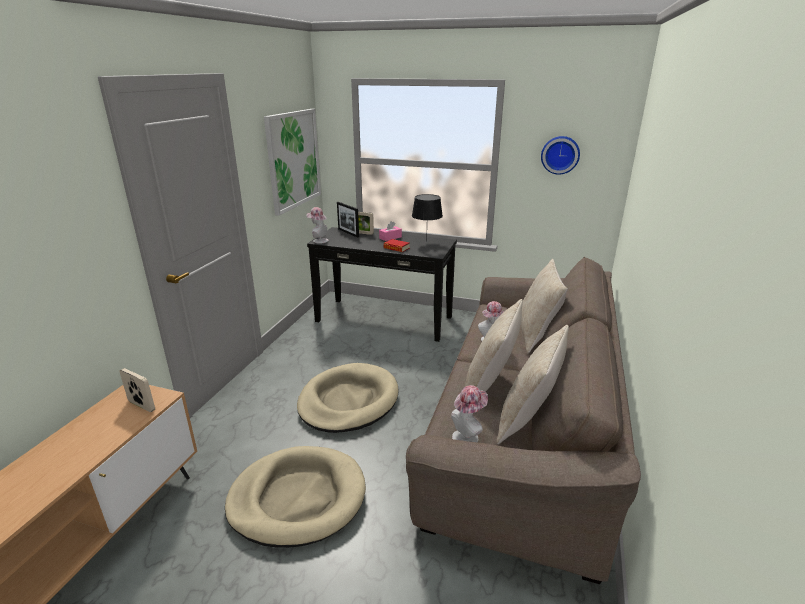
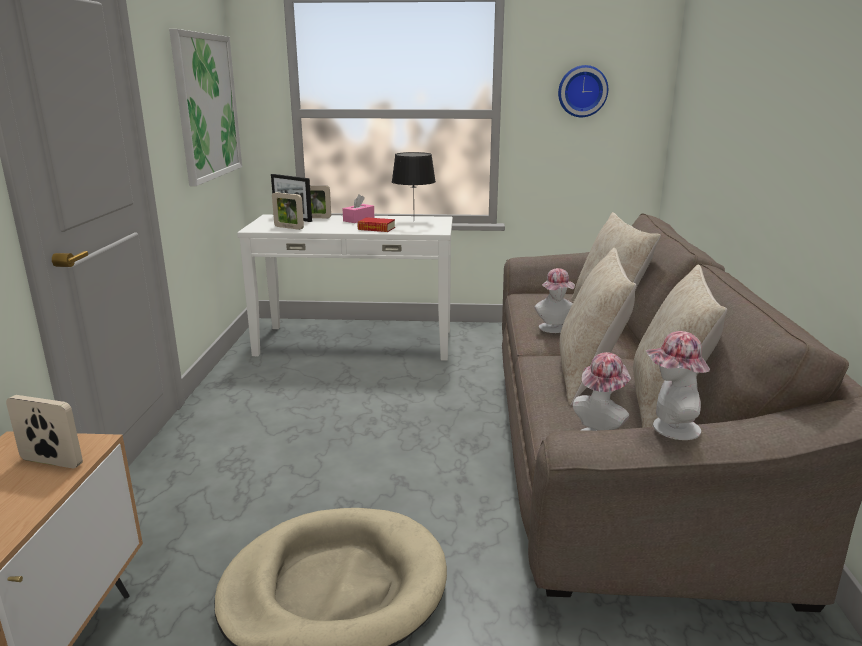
camera: 15 degrees left, 5 degrees down
(318, 240) = (253, 228): hat -> hat (669, 428)
(341, 242) = (289, 227): none -> picture frame
(348, 401) = (352, 448): beige dog bed -> none
(384, 319) = (355, 342): black console table -> white console table

